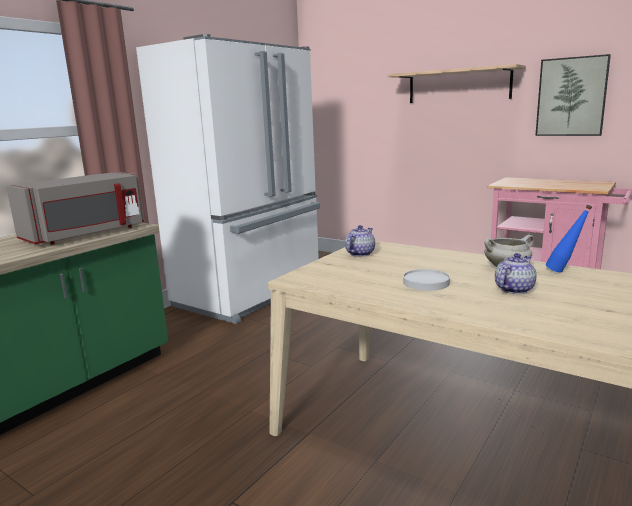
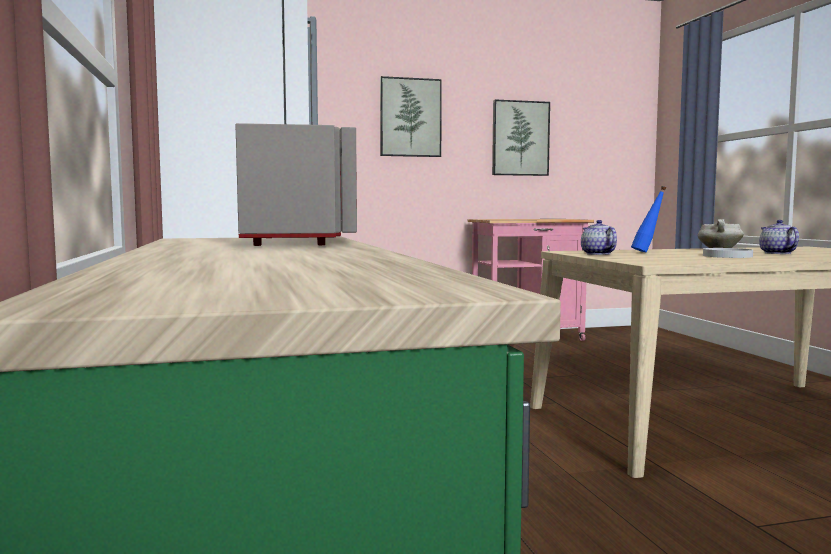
camera: 50 degrees left, 10 degrees down
(458, 85) = (410, 117): shelf -> picture
(564, 272) = (749, 248): blue bottle -> blue bottle (647, 252)

